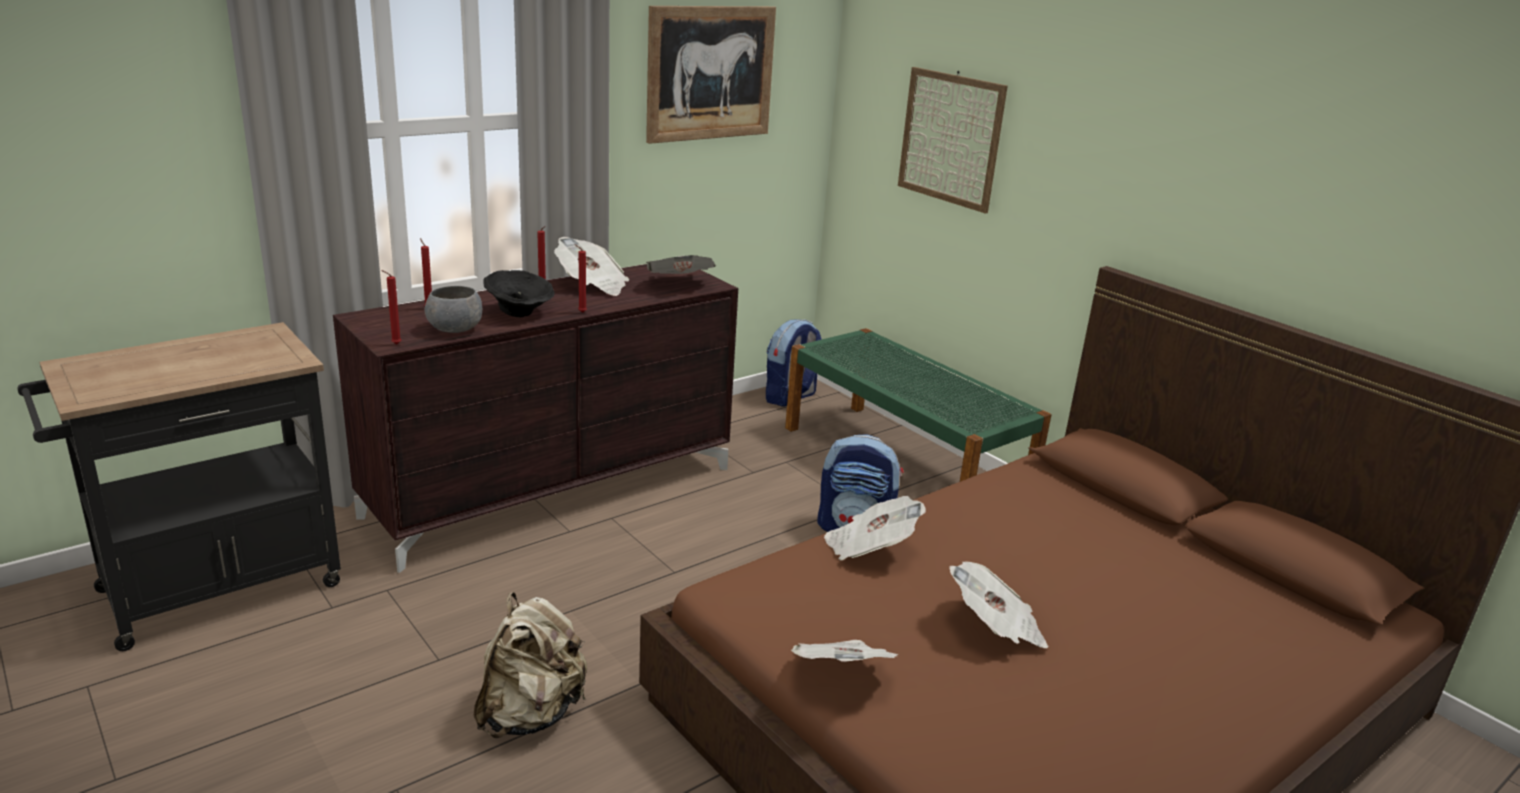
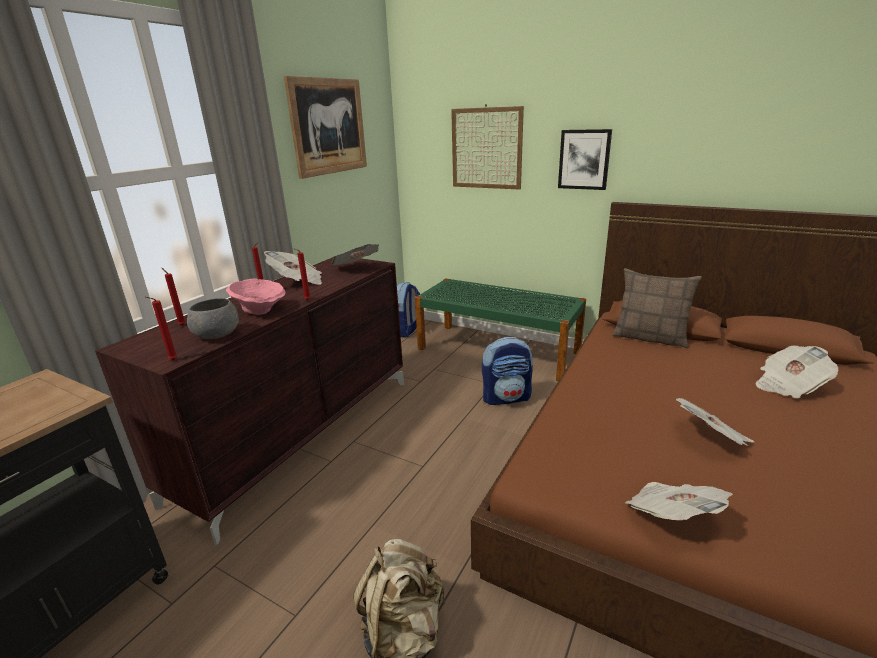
camera: 20 degrees left, 0 degrees up
(519, 313) = (260, 311): black bowl -> pink bowl
(869, 548) = (584, 409): newspaper -> newspaper (788, 385)
(1078, 188) = (584, 159): none -> picture
(1082, 495) = (650, 337): none -> pillow

